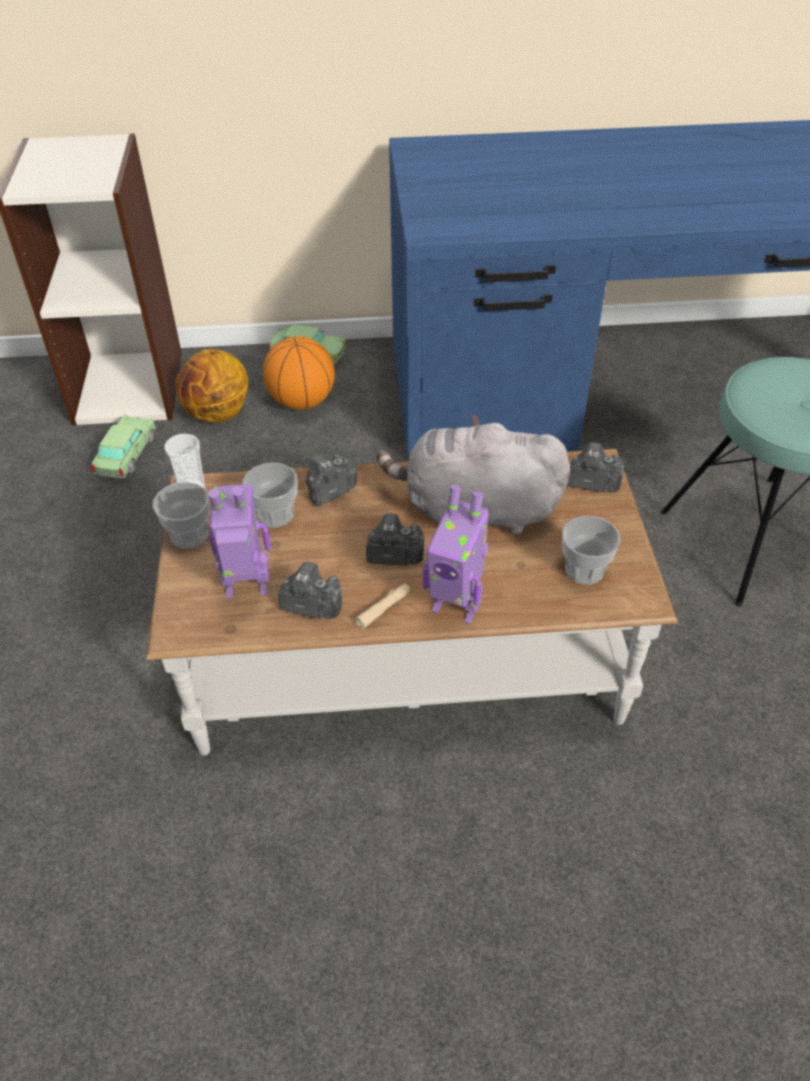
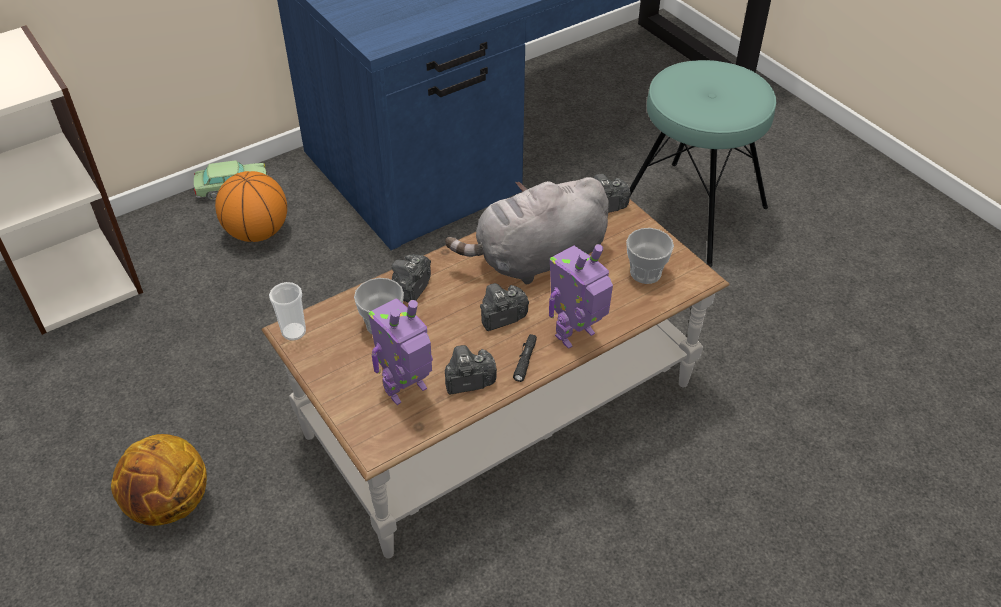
camera: 30 degrees left, 0 degrees up
(126, 455) = (122, 341): toy car -> none
(189, 535) = (323, 369): cup -> none
(218, 414) = (185, 271): basketball -> basketball (170, 504)
(383, 609) = (525, 360): beige flashlight -> black flashlight
(456, 606) = (576, 336): toy robot -> toy robot turned 150 degrees clockwise

